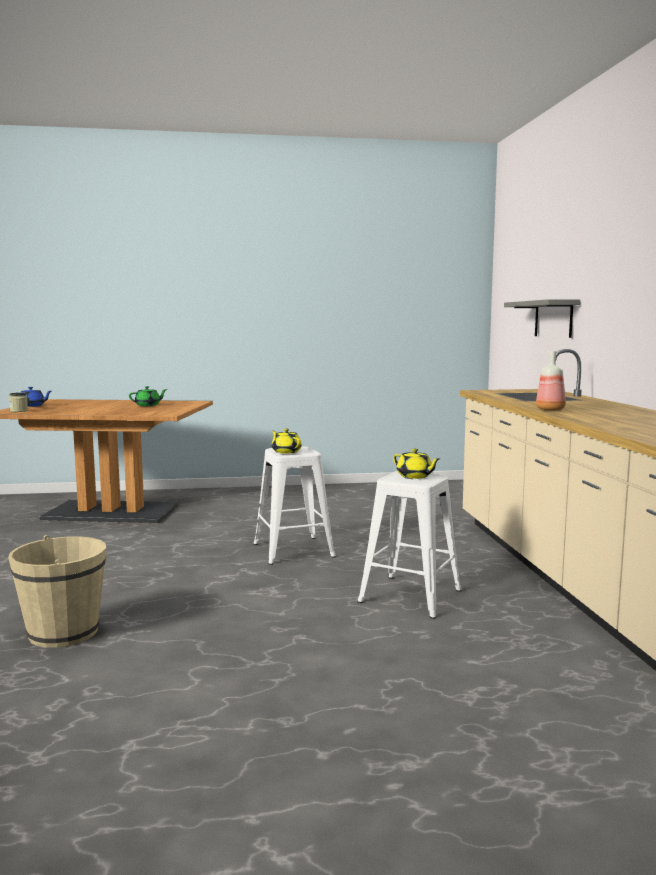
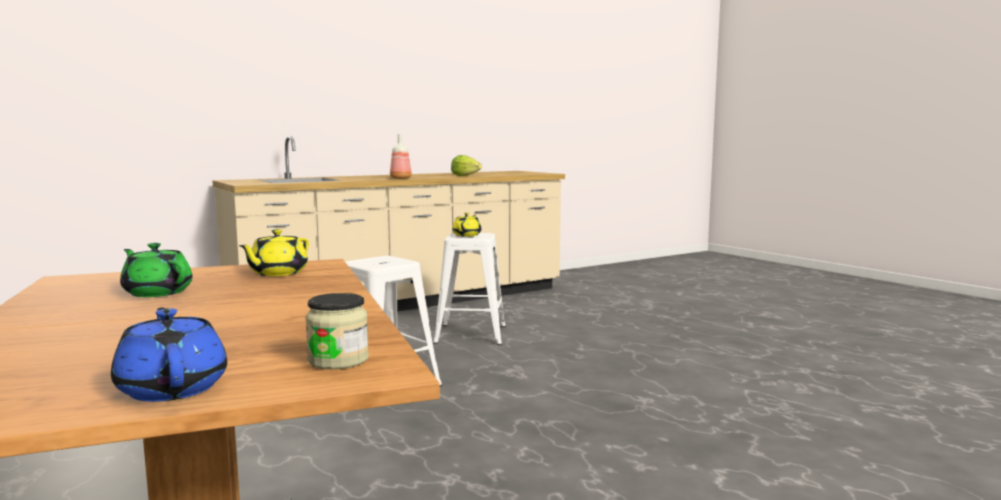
camera: 115 degrees left, 0 degrees up
(64, 632) = (702, 418): beige bucket -> none
(286, 451) = (391, 262): yellow teapot -> yellow teapot (277, 273)
(553, 319) = (185, 107): grey shelf -> none
(605, 423) = (465, 176): none -> lettuce

